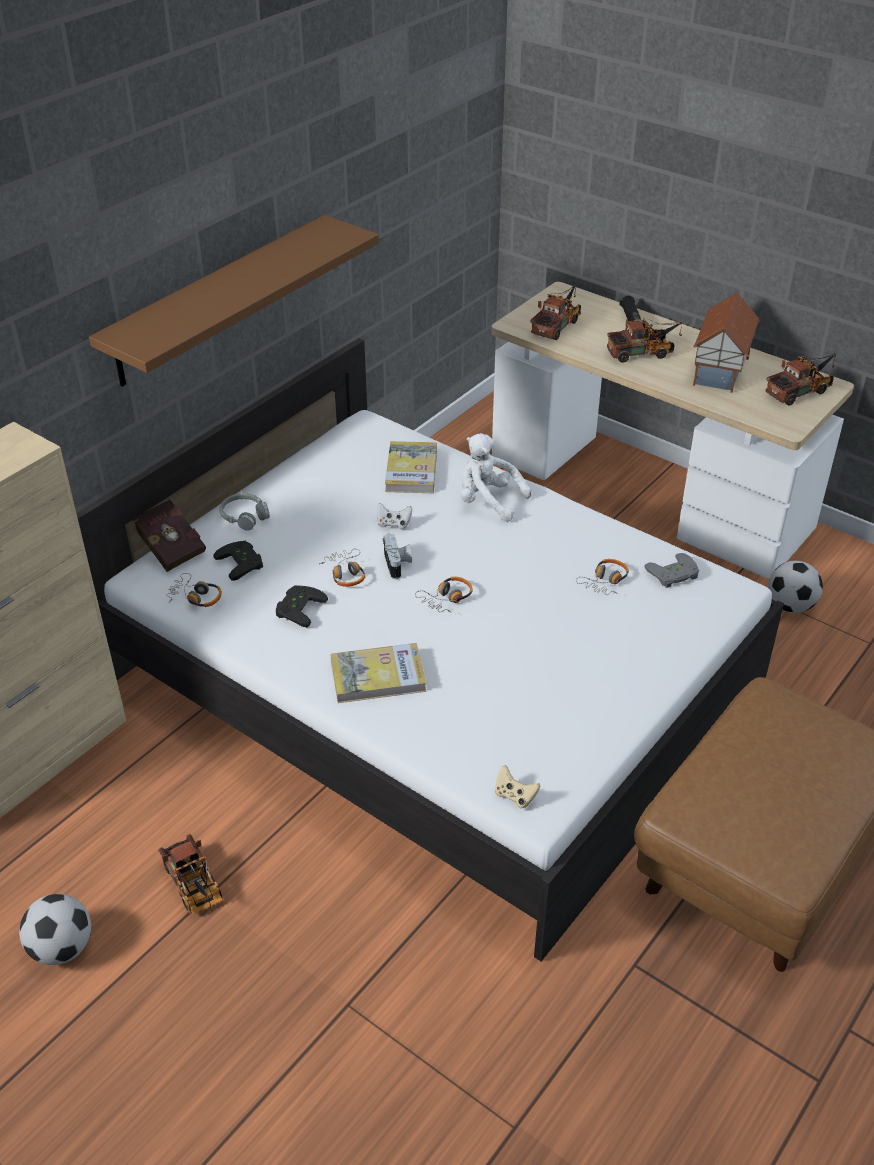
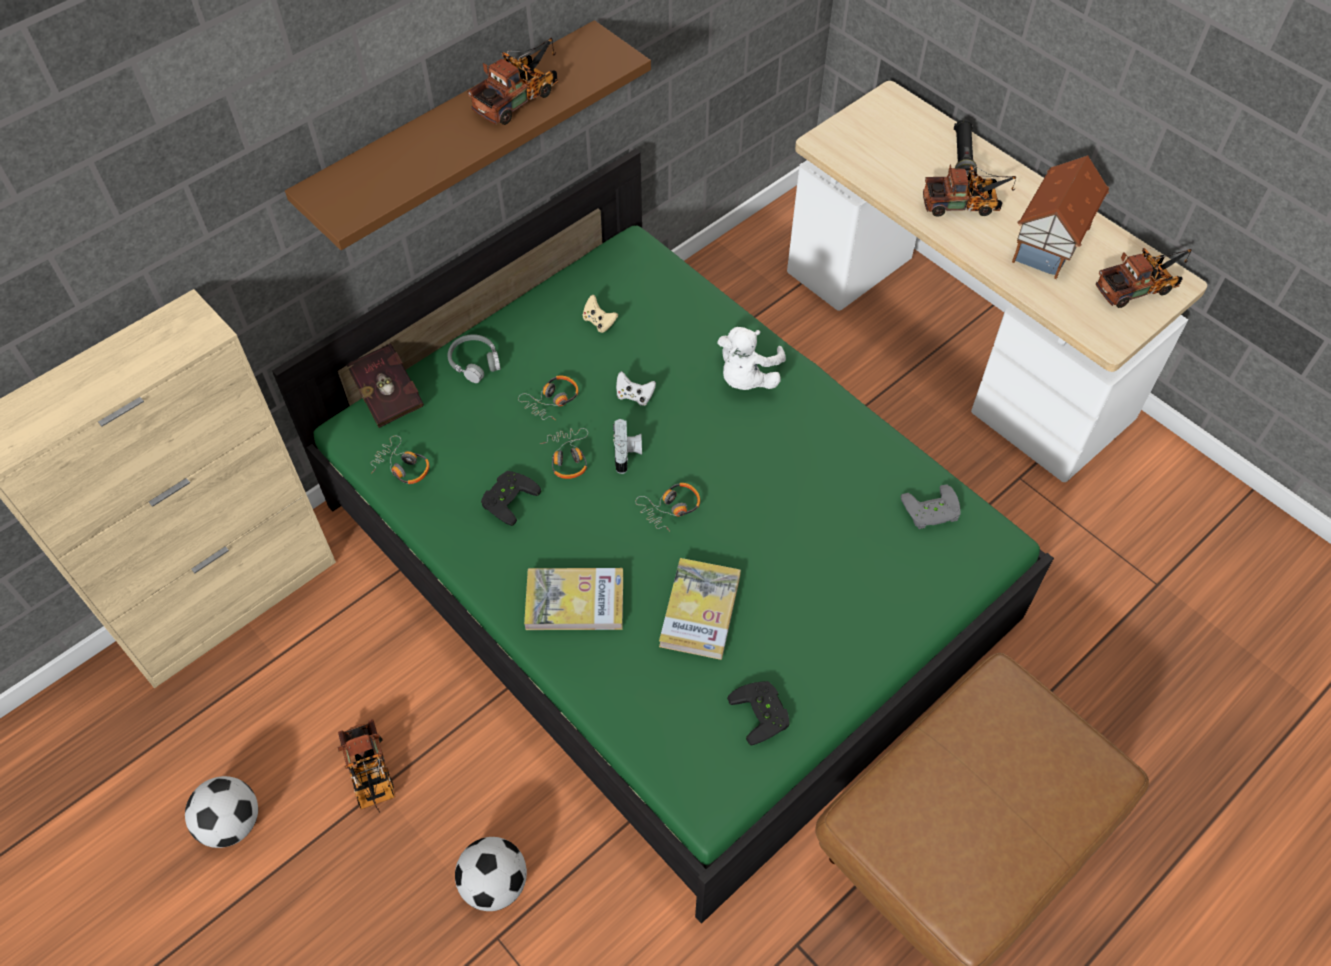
camera: 10 degrees right, 15 degrees up
(243, 562) = (460, 427): black game controller -> black game controller (763, 713)
(411, 470) = (670, 322): book -> book (700, 611)
(435, 681) = (664, 561): white bed -> green bed
(488, 501) = (746, 378): white plush toy -> white plush toy turned 105 degrees counterclockwise
(515, 796) = (687, 782): beige game controller -> beige game controller (599, 322)
(557, 325) = (873, 149): toy truck -> toy truck (520, 97)
(605, 581) = (852, 510): headphones -> headphones (552, 401)
(790, 606) = (1078, 521): football -> football (494, 884)

